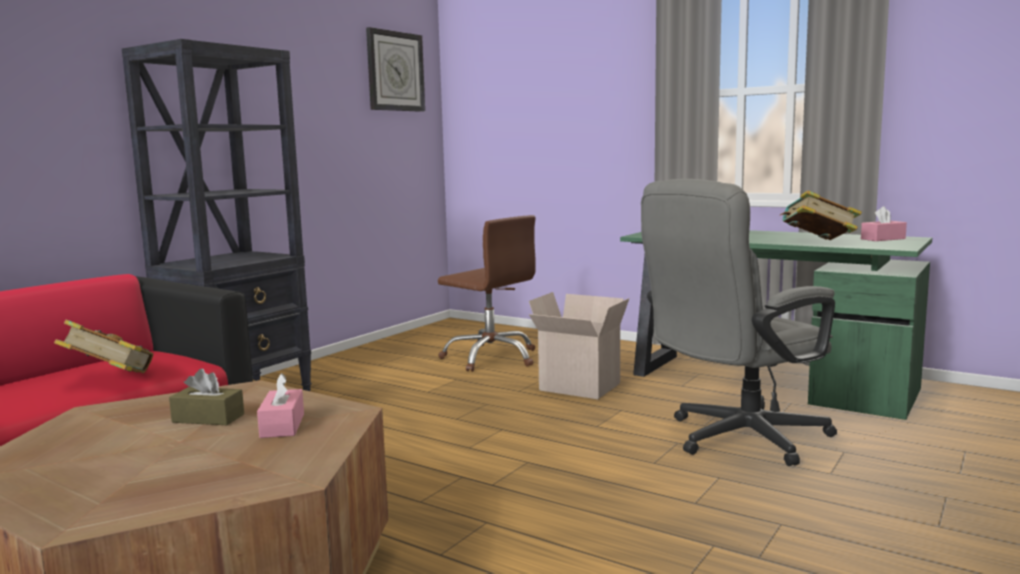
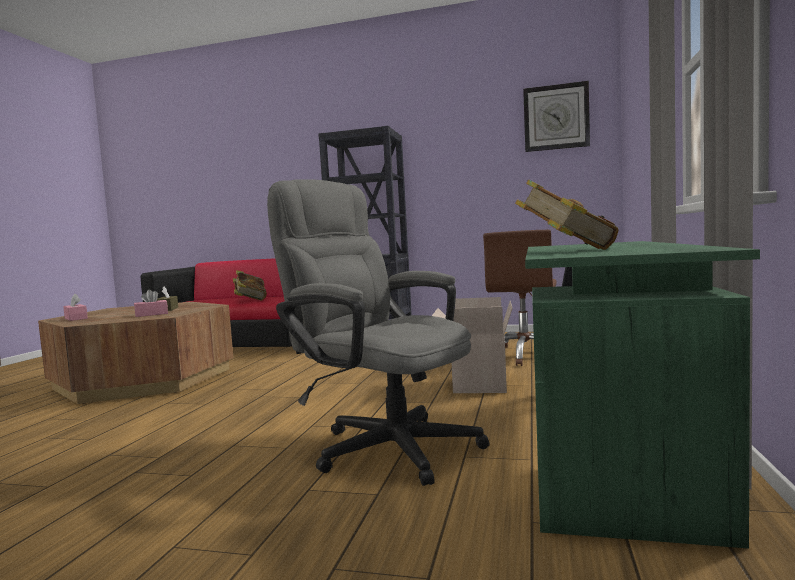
camera: 70 degrees right, 5 degrees down
(883, 239) = (663, 249): pink tissue box -> pink tissue box (76, 318)

